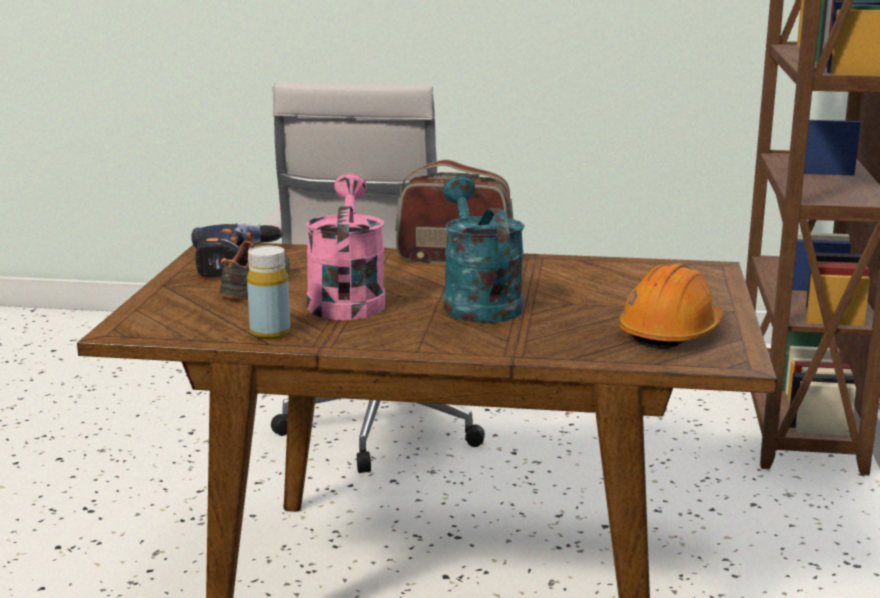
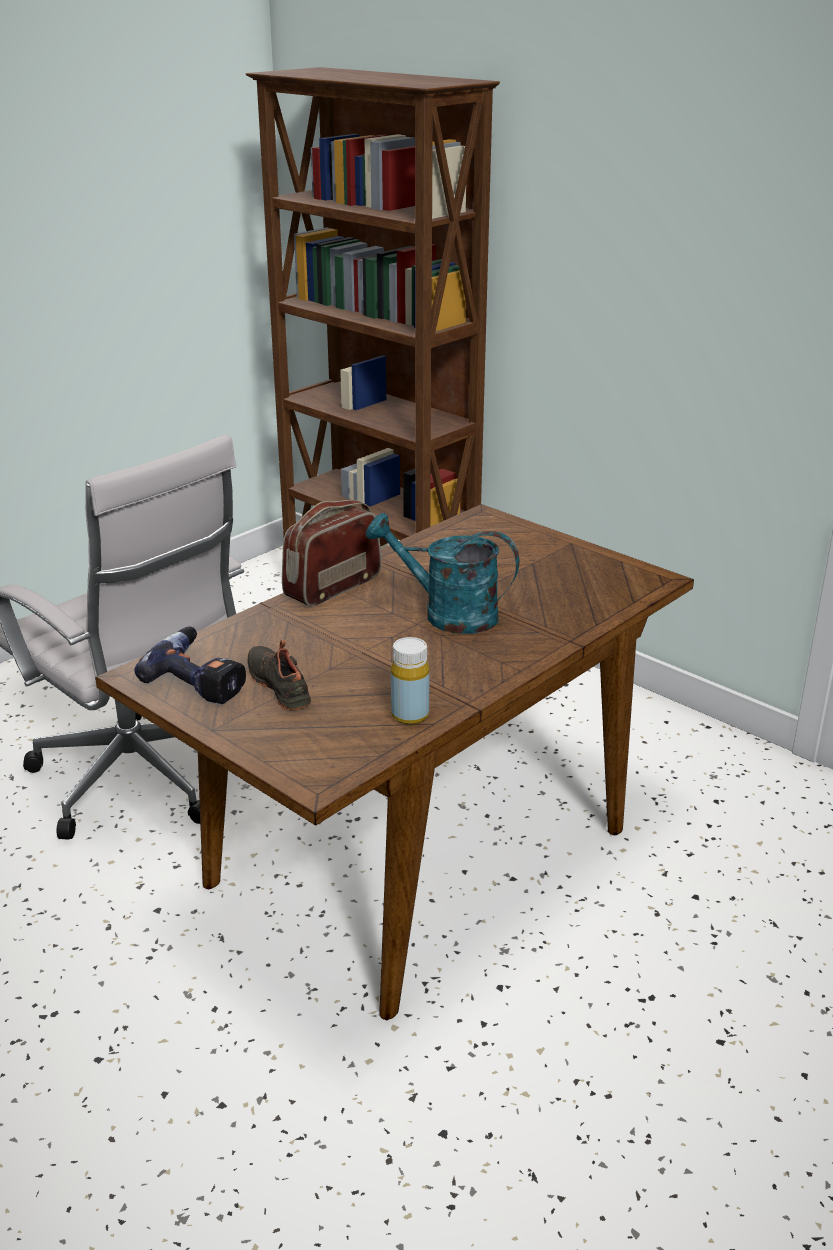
camera: 55 degrees left, 10 degrees up
(346, 300) = (372, 660): pink watering can -> none
(670, 333) = (588, 576): orange hard hat -> none

